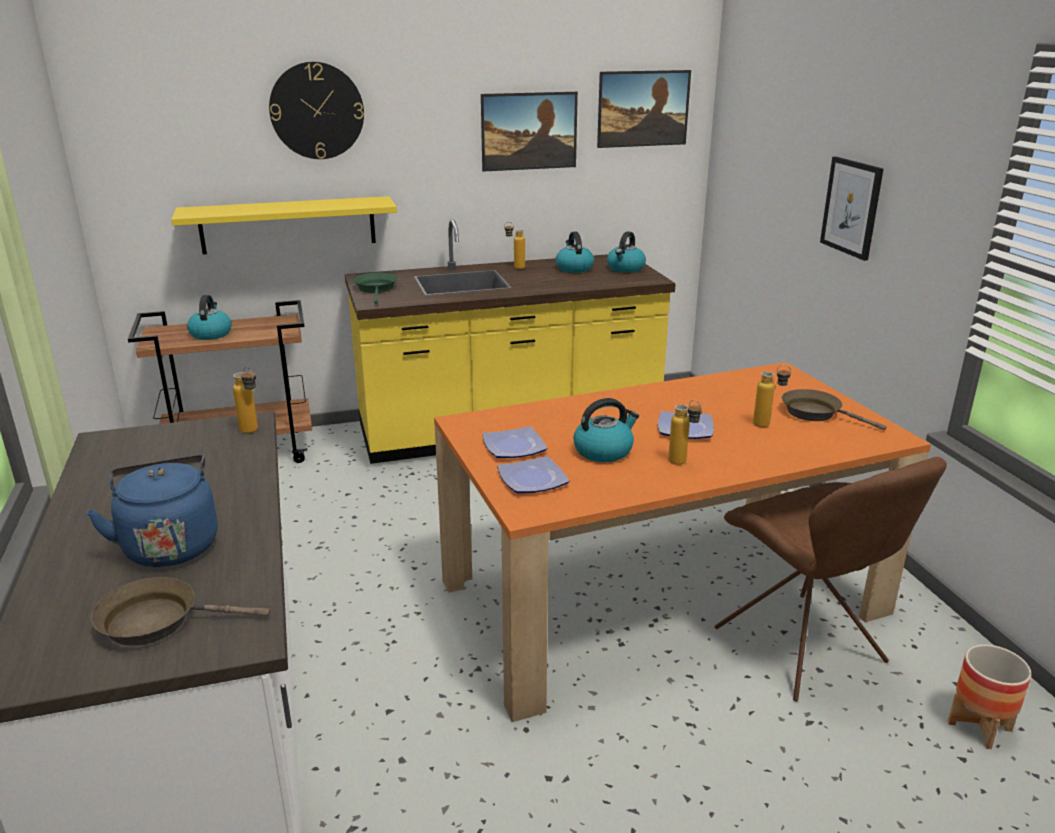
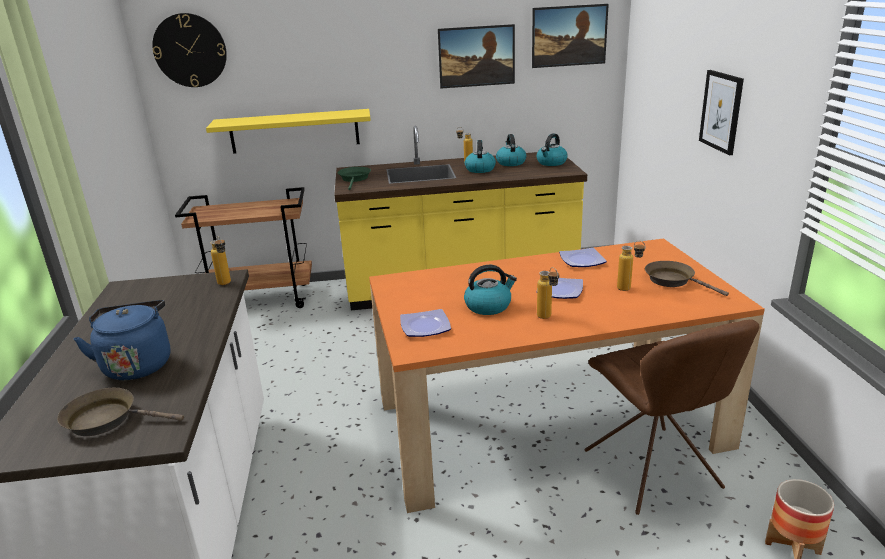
camera: 10 degrees right, 0 degrees up
(211, 334) = (236, 211): kettle -> kettle (480, 169)
(317, 111) = (313, 45): wall clock -> wall clock (190, 50)
(515, 447) = (421, 301): plate -> plate (583, 261)

